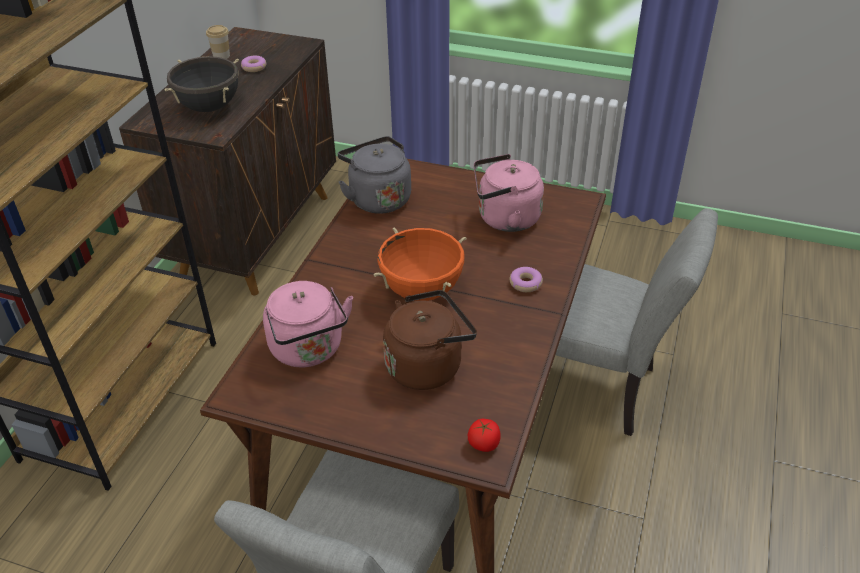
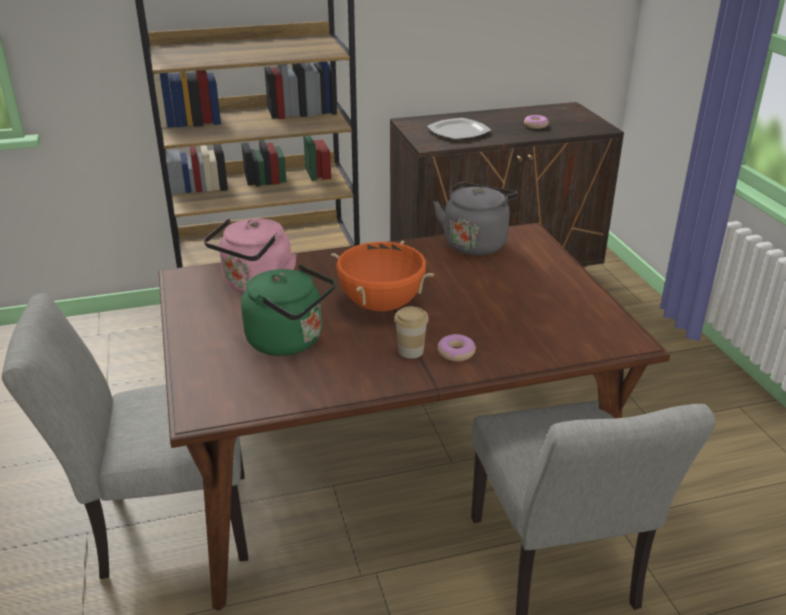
camera: 55 degrees right, 10 degrees down
(209, 107) = (458, 132): black cooking pot -> plate
(221, 56) = (529, 112): cup -> cup (411, 351)
(427, 365) = (290, 341): brown kettle -> green kettle
(484, 444) = (217, 403): tomato -> none
(505, 219) = (536, 309): pink kettle -> none

